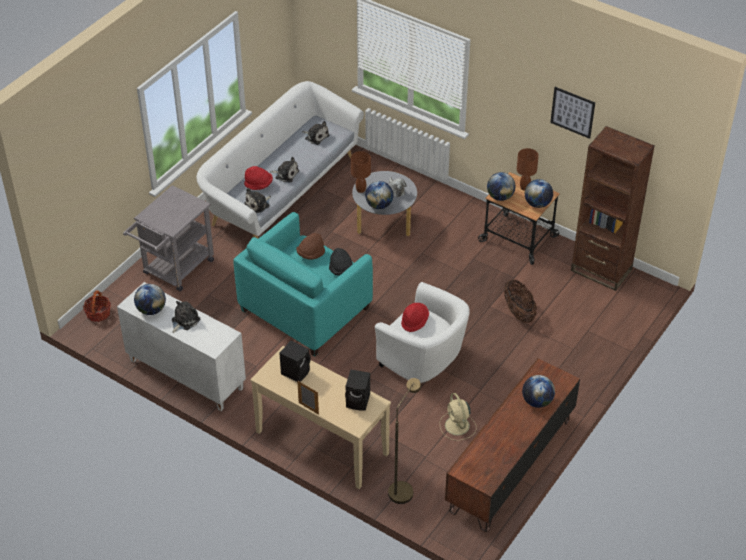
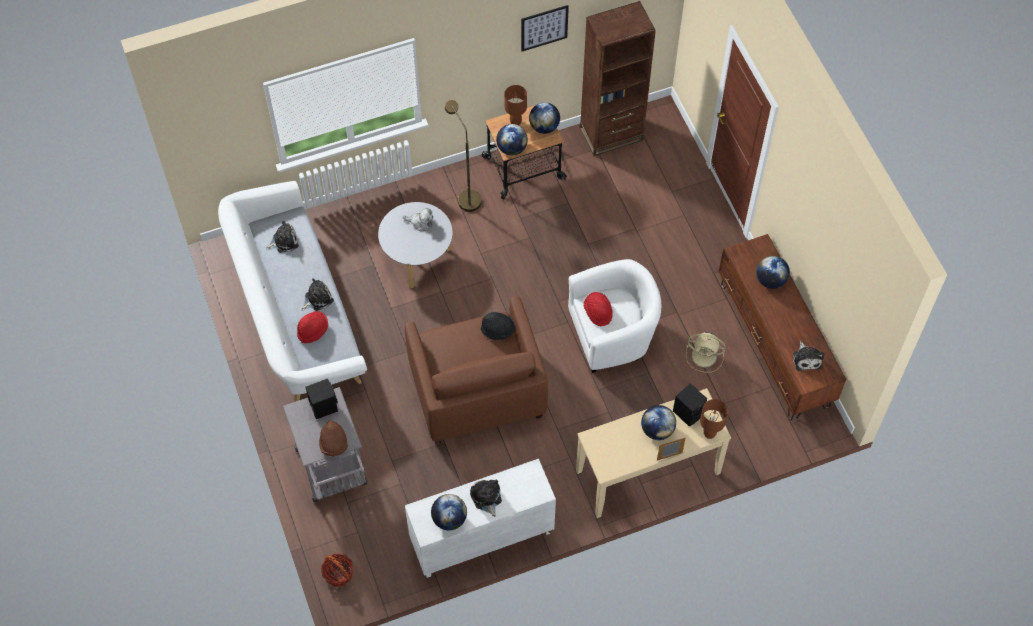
camera: 55 degrees left, 15 degrees up
(258, 204) = (340, 347): plush toy -> plush toy (806, 359)
(296, 371) = (618, 441): black speaker -> black speaker (323, 405)
(305, 309) = (476, 390): turquoise armchair -> brown armchair
(311, 254) = (457, 342): brown hat -> brown hat (334, 444)
(360, 190) = (395, 250): brown table lamp -> brown table lamp (709, 434)
(379, 205) = (429, 248): globe -> globe (657, 430)
(403, 488) = (742, 439): brown floor lamp -> brown floor lamp (466, 197)
(519, 312) = (611, 226): basket -> none

